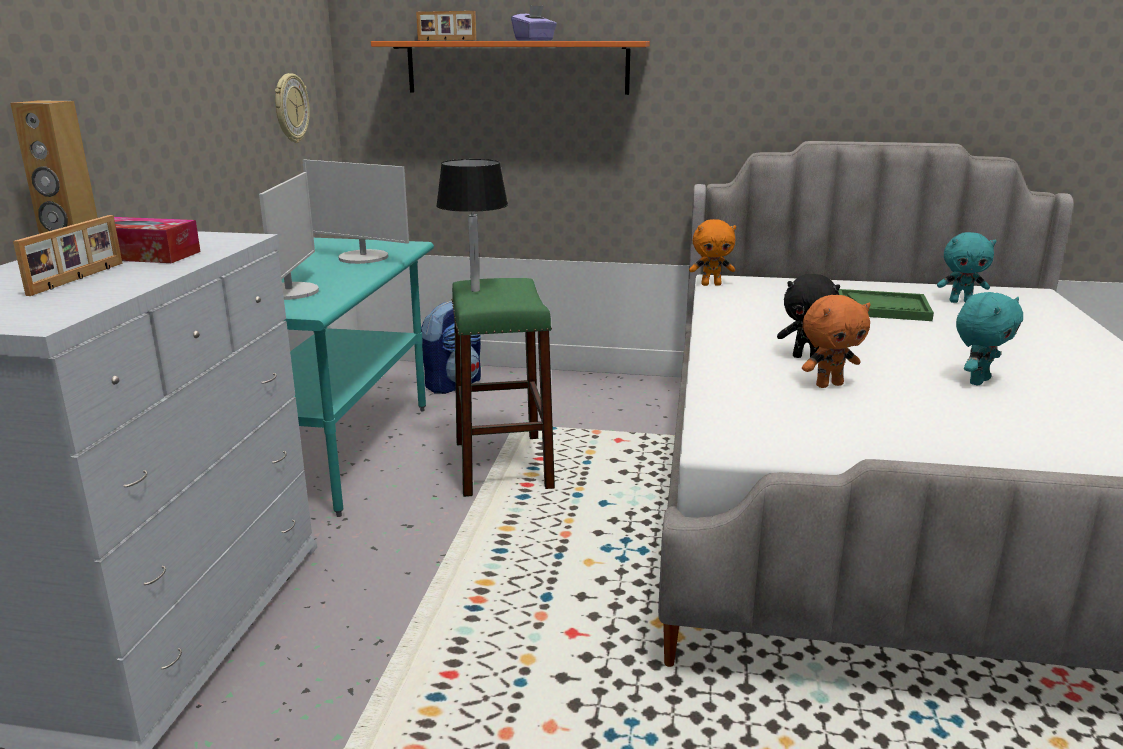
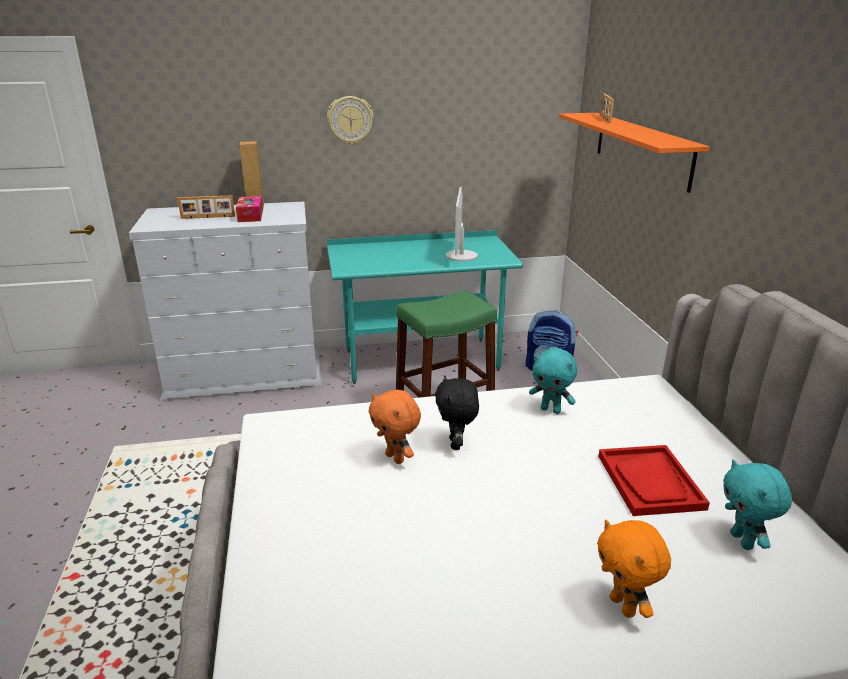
camera: 70 degrees right, 5 degrees up
(290, 108) = (501, 152): wall clock -> wall clock (350, 120)
(290, 292) = (376, 258): monitor -> none
(475, 290) = (448, 298): black table lamp -> none
(534, 40) = (631, 130): purple tissue box -> none
(711, 284) = (628, 383): orange plush toy -> orange plush toy (624, 606)
(882, 308) = (650, 482): green tray -> red tray
(977, 381) = (450, 540): turquoise plush toy -> turquoise plush toy (551, 410)

